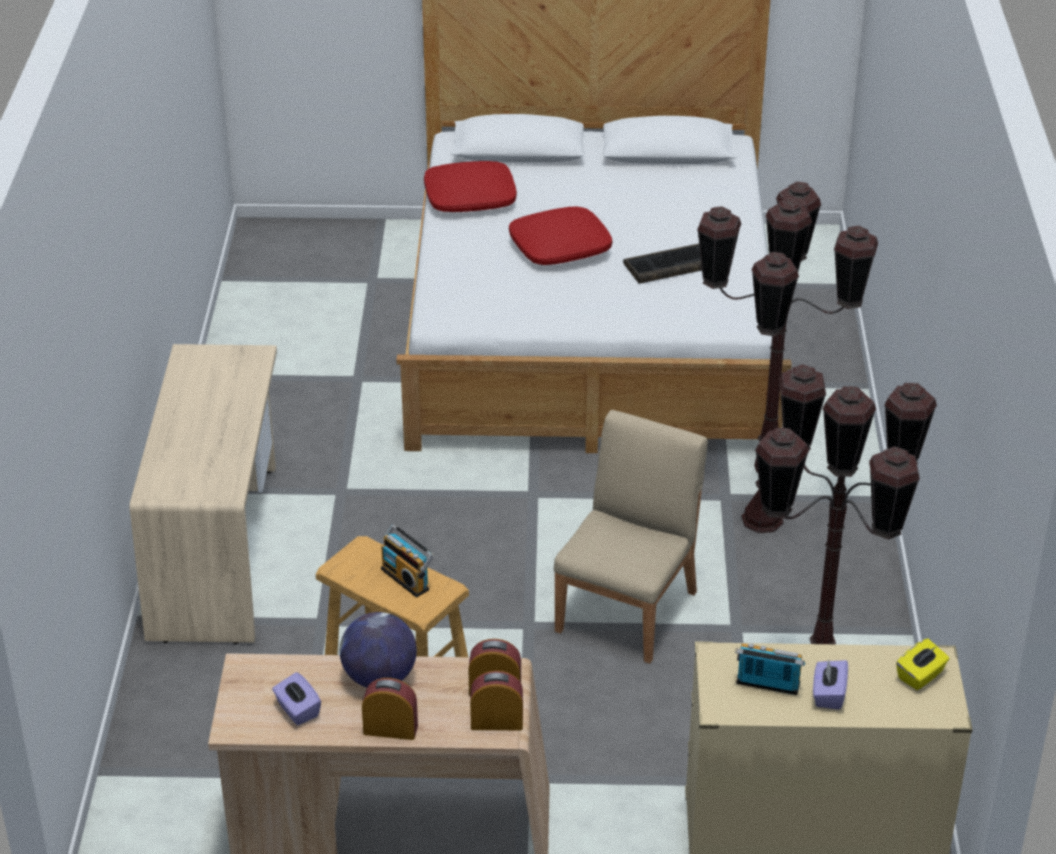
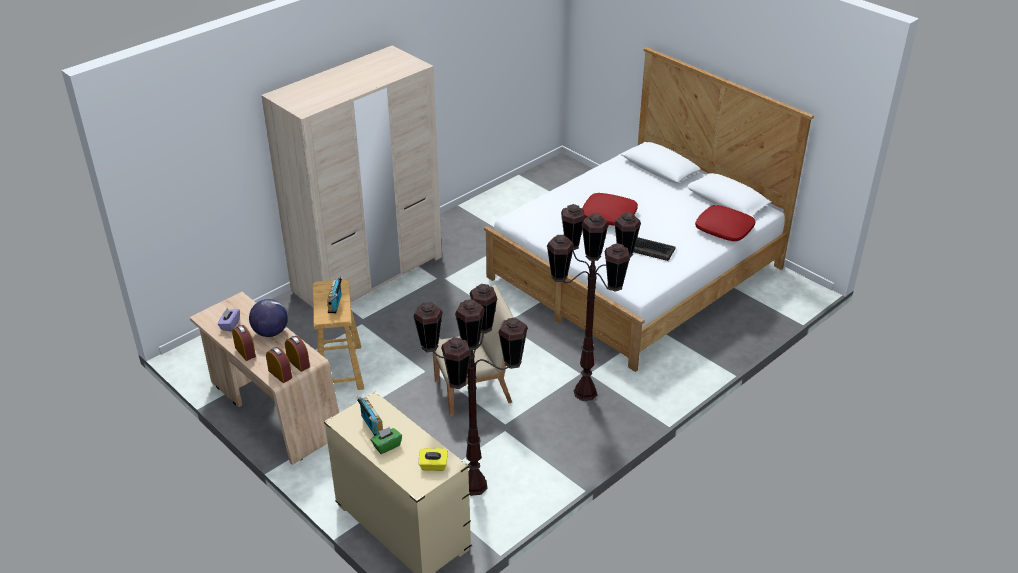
camera: 45 degrees right, 0 degrees up
(219, 551) = (368, 274): beige desk -> beige wardrobe
(470, 197) = (606, 177): red pillow -> red pillow (724, 229)
(828, 695) = (386, 446): purple tissue box -> green tissue box

